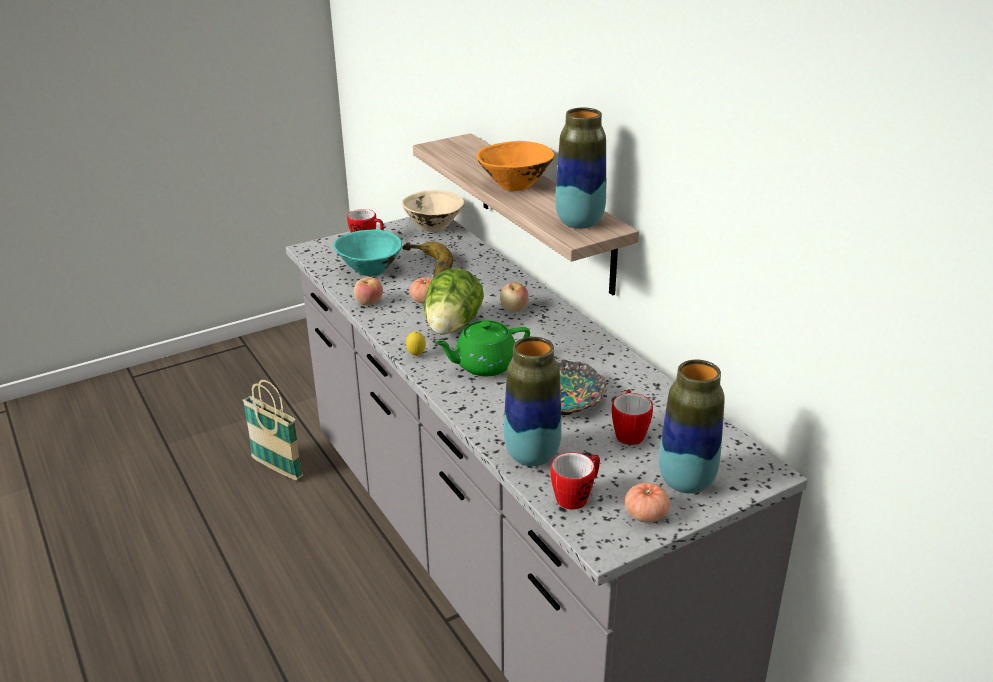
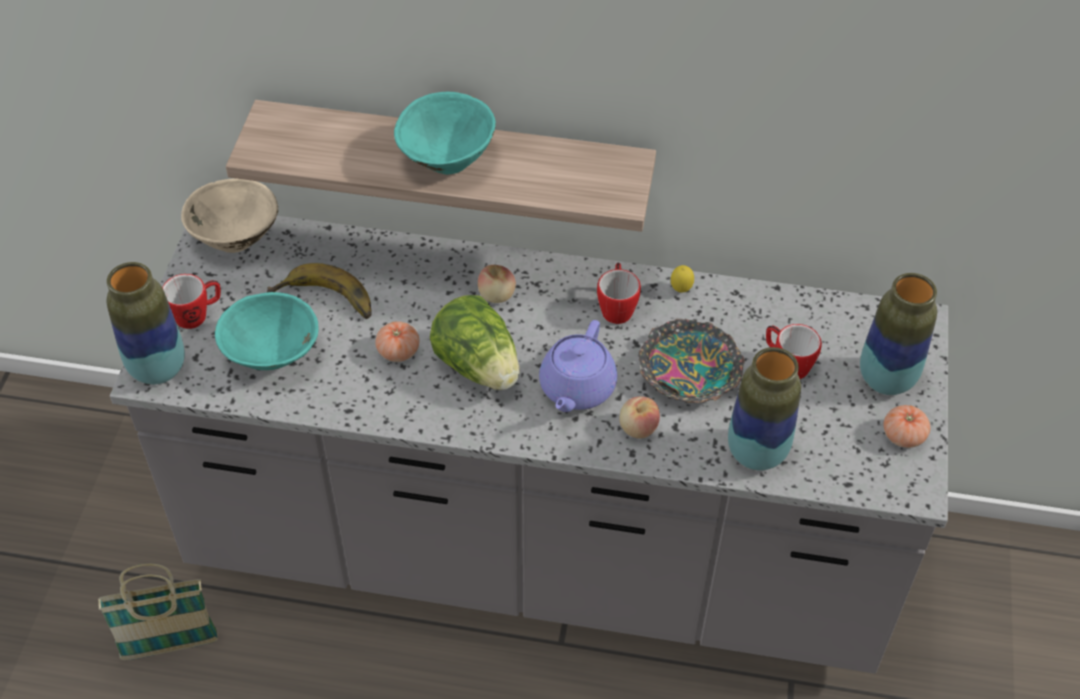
camera: 50 degrees left, 20 degrees up
(369, 302) = (346, 400): apple -> apple (638, 428)
(416, 355) = (501, 428): lemon -> lemon (681, 290)
(484, 365) = (576, 388): green teapot -> purple teapot
(516, 184) = (447, 158): orange bowl -> turquoise bowl
(577, 496) = (841, 463): mug -> mug (617, 307)
(579, 222) = (593, 175): vase -> vase (158, 369)

